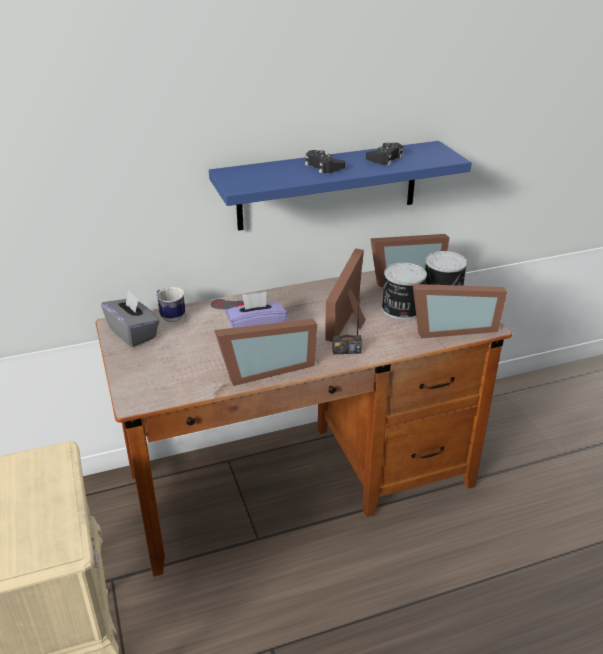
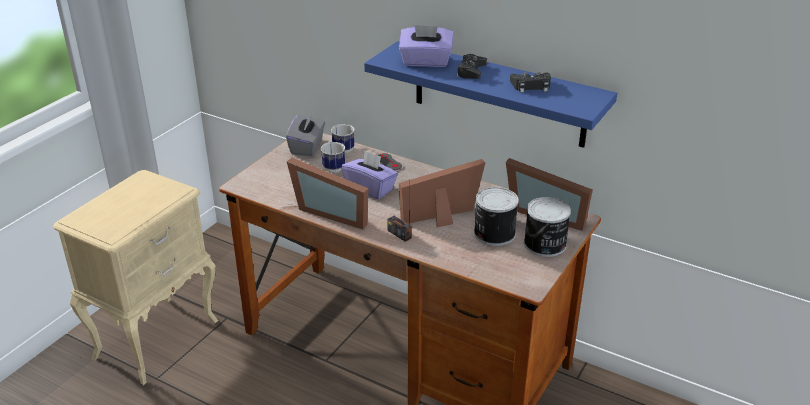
camera: 50 degrees right, 0 degrees up
(194, 334) = (336, 167): none -> mug
(274, 174) = (425, 62): none -> purple tissue box
(451, 328) = (500, 268): picture frame -> none

